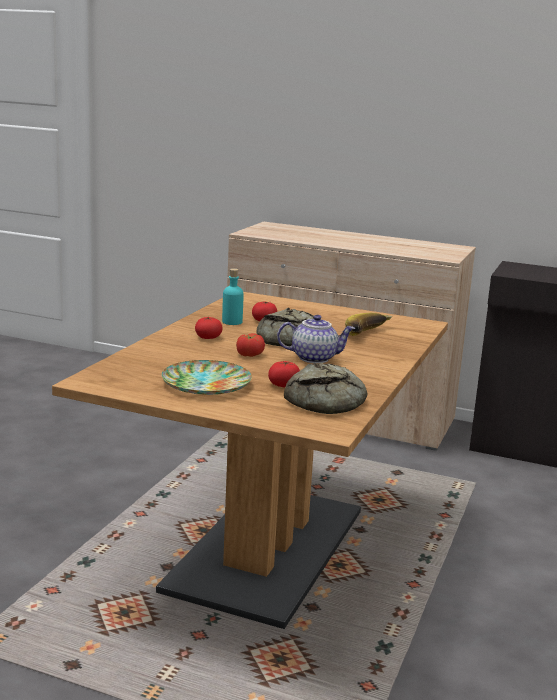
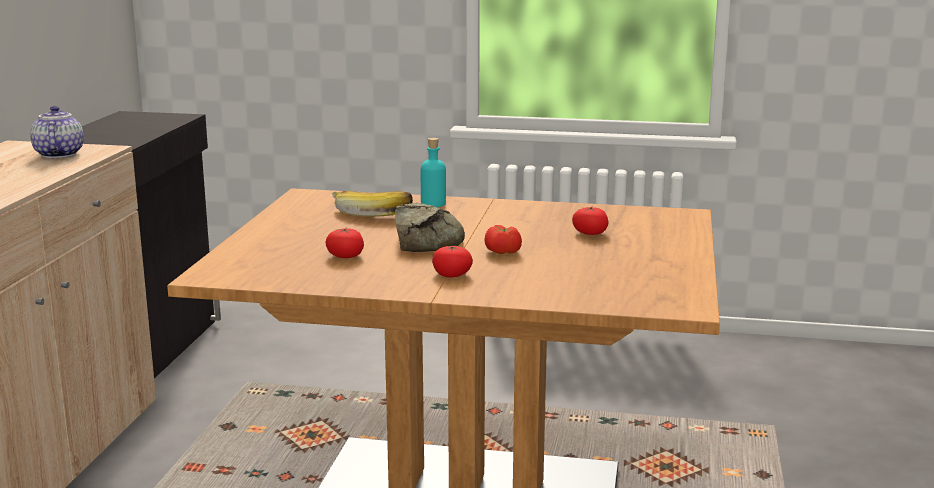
camera: 100 degrees left, 0 degrees up
(205, 384) = (625, 259): plate -> none
(232, 322) = (366, 270): turquoise bottle -> turquoise bottle (433, 204)
(314, 358) = (487, 227): teapot -> teapot (58, 154)
(328, 401) = (615, 217): bread -> none

